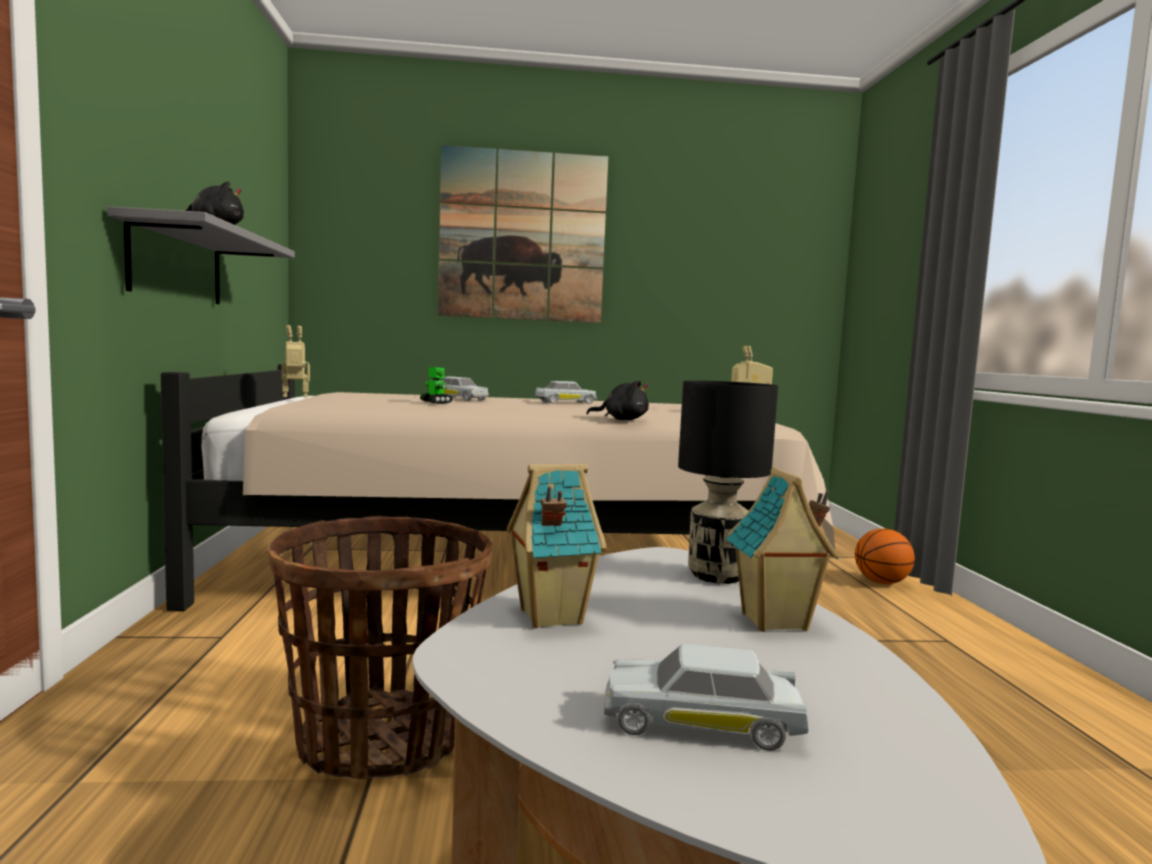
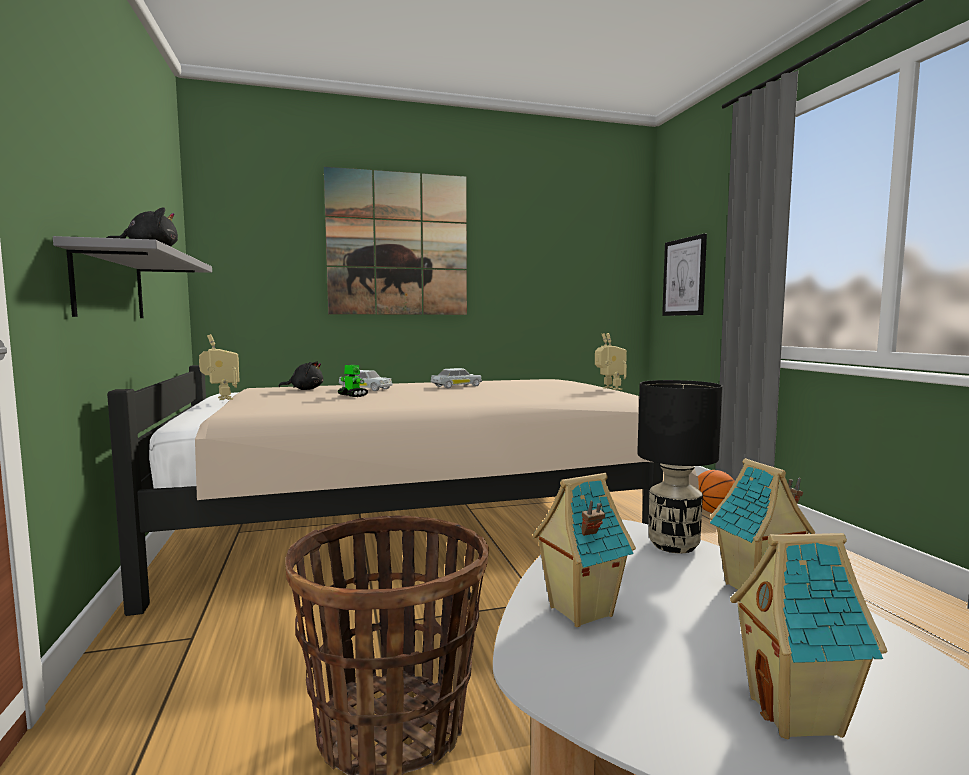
camera: 10 degrees left, 0 degrees up
(295, 397) = (221, 399): toy robot -> toy robot turned 90 degrees clockwise
(622, 419) = (524, 402): black plush toy -> black plush toy (305, 389)
(702, 722) = (798, 716): white toy car -> toy house
(880, 284) = (684, 277): none -> picture

